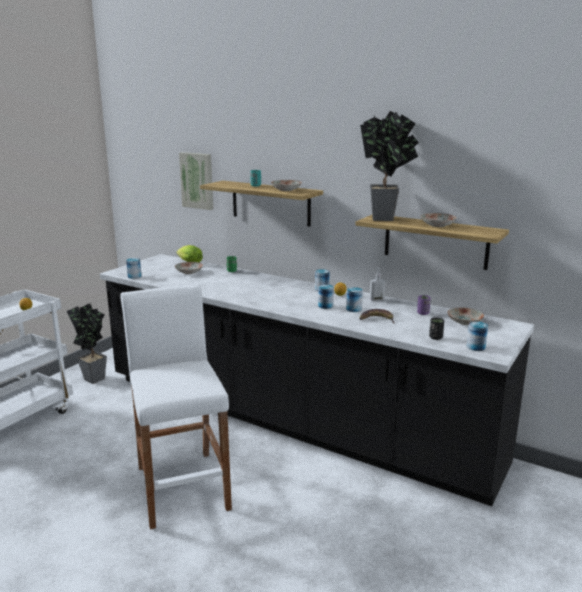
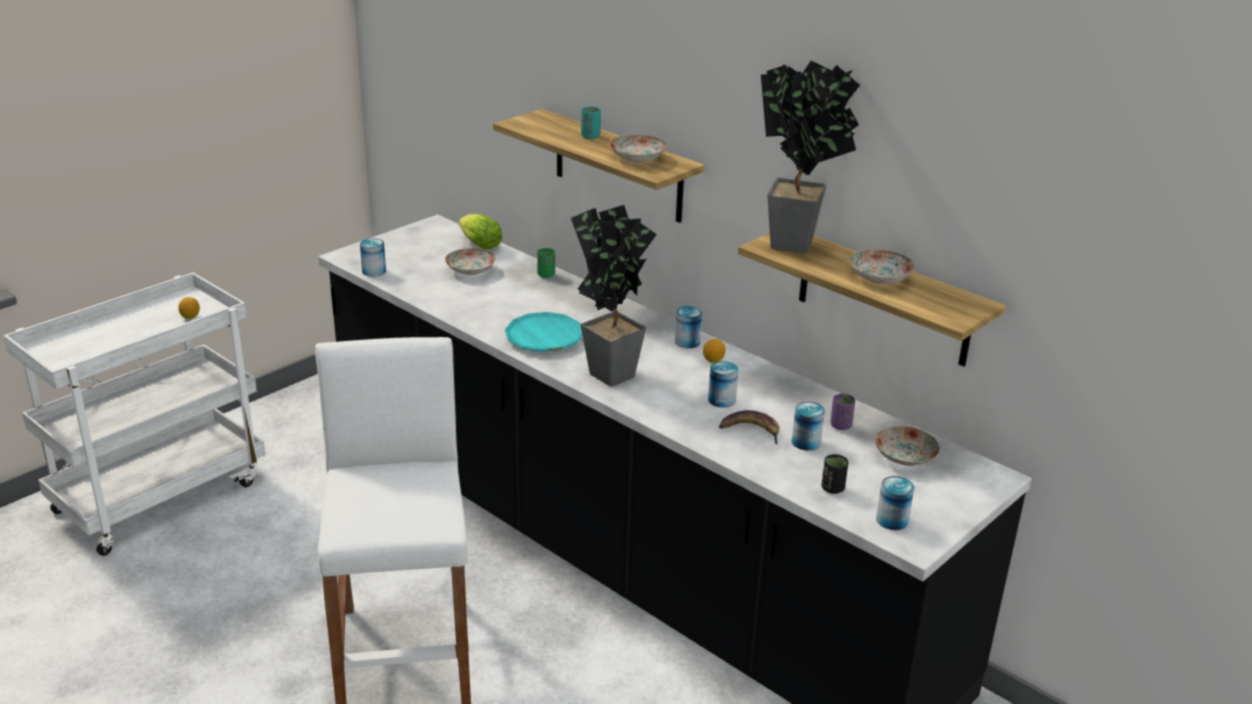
camera: 10 degrees right, 10 degrees up
(94, 377) = (311, 419): potted plant -> potted plant (610, 370)
(197, 180) = (501, 99): picture -> none
(243, 294) = (544, 338): none -> turquoise plate
(325, 306) = (675, 386): can -> can (806, 442)
(376, 299) = (774, 380): soap dispenser -> none

